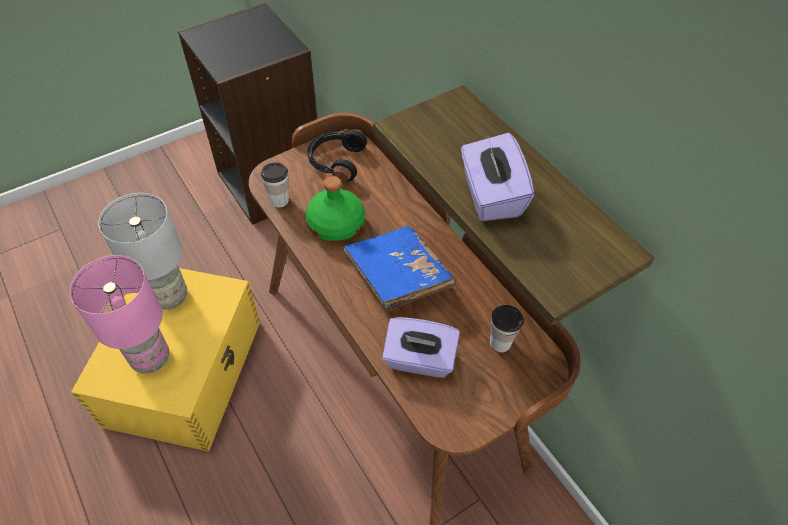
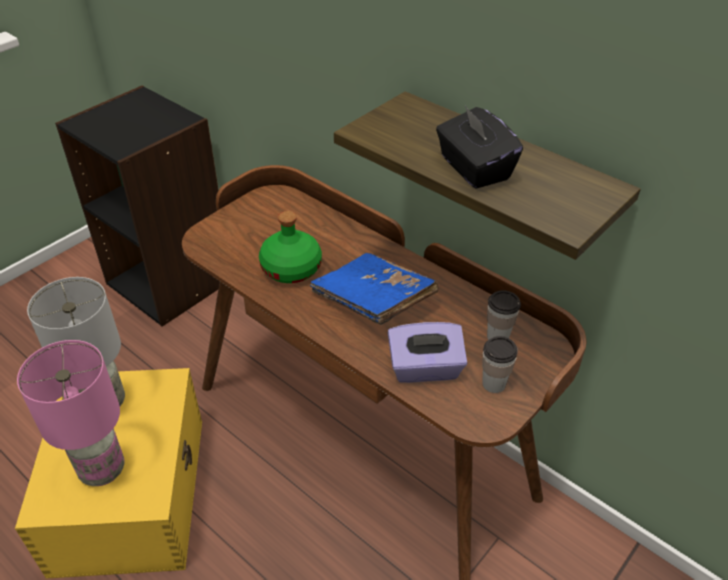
camera: 15 degrees left, 10 degrees down
(279, 200) = (222, 258): cup -> cup (493, 384)
(335, 162) = (268, 214): black headphones -> none
(490, 196) = (473, 169): purple tissue box -> black tissue box

